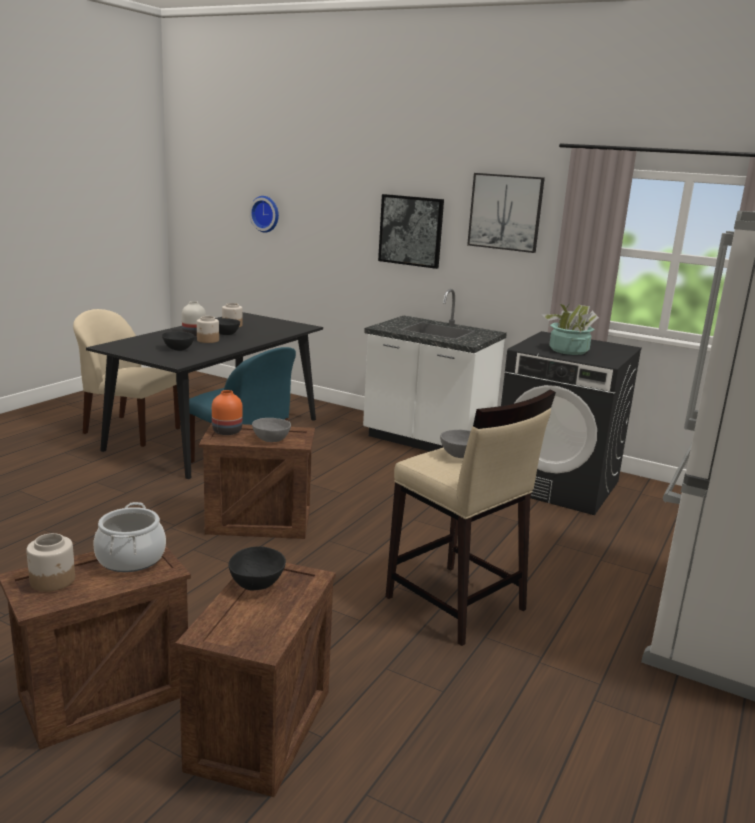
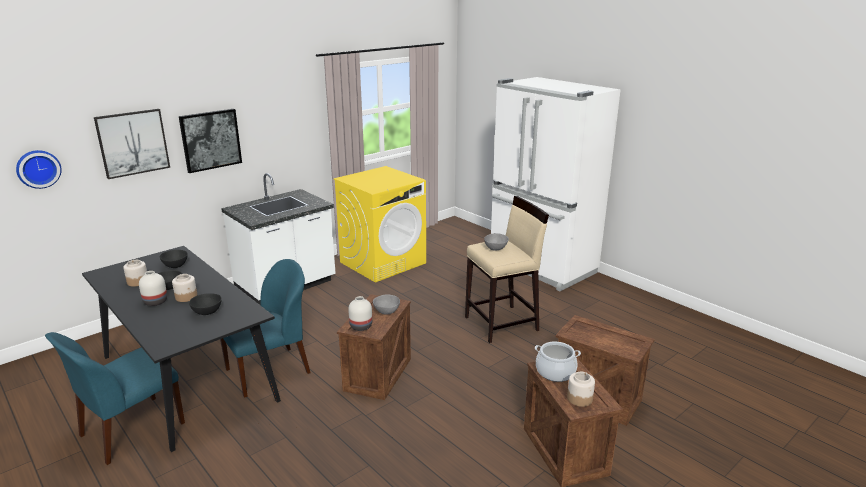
camera: 70 degrees left, 5 degrees up
(130, 431) = (130, 430): beige chair -> blue chair
(226, 431) = (361, 327): orange vase -> white vase
(257, 583) = (585, 336): black bowl -> black bowl (175, 265)
(505, 212) = (281, 107): picture -> picture (133, 143)
(557, 485) = (383, 262): black washing machine -> yellow washing machine
(569, 350) = (385, 181): potted plant -> none

